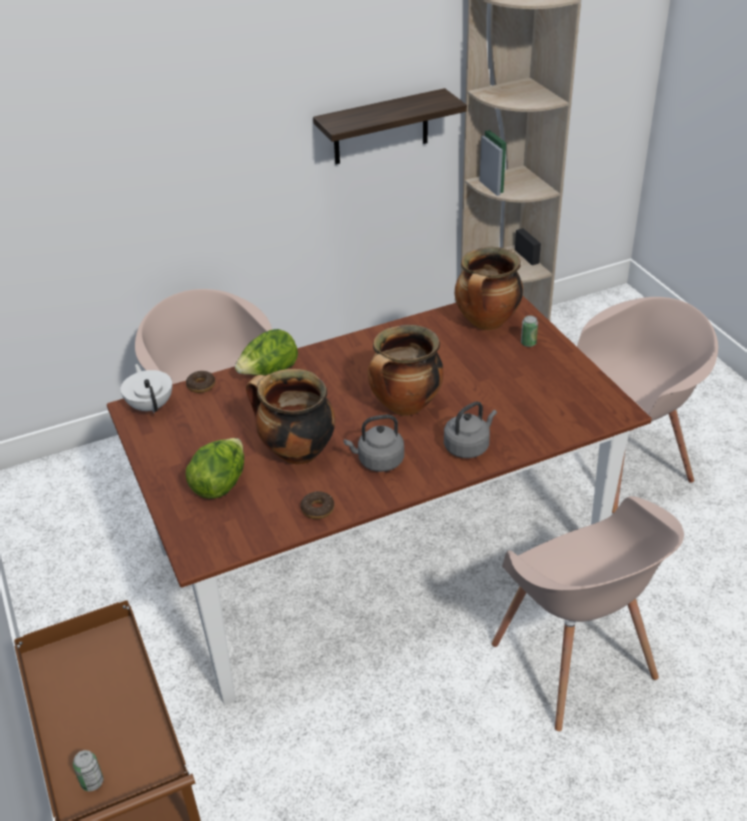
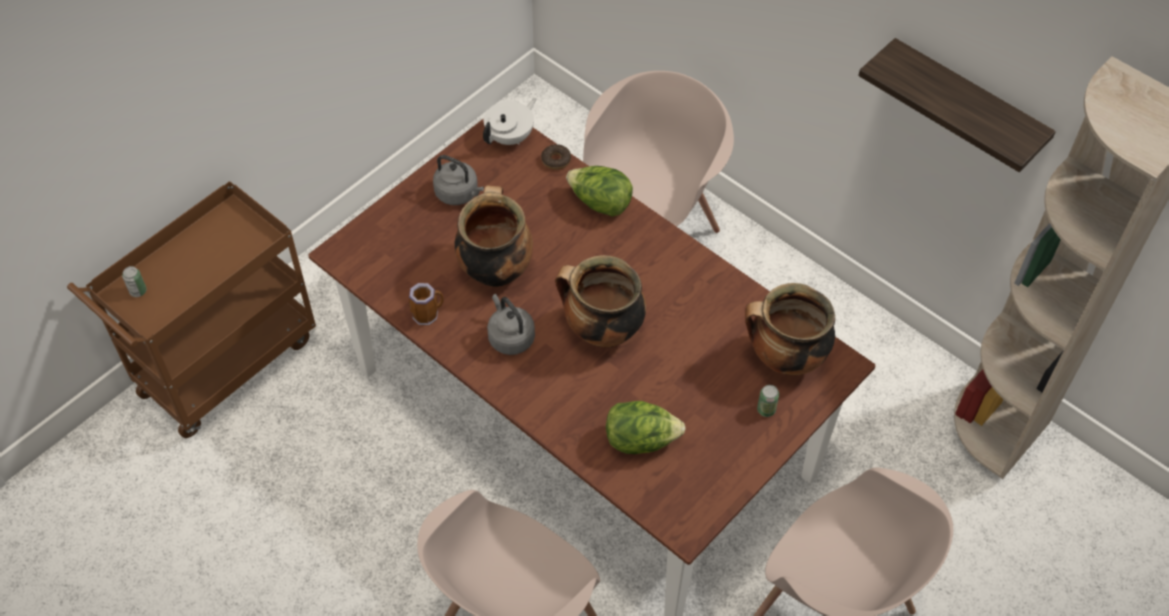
camera: 65 degrees right, 15 degrees up
(220, 484) = (430, 231): lettuce -> lettuce (641, 440)
(317, 509) = (427, 314): donut -> mug
(468, 446) = (564, 404): grey kettle -> grey kettle (458, 194)

